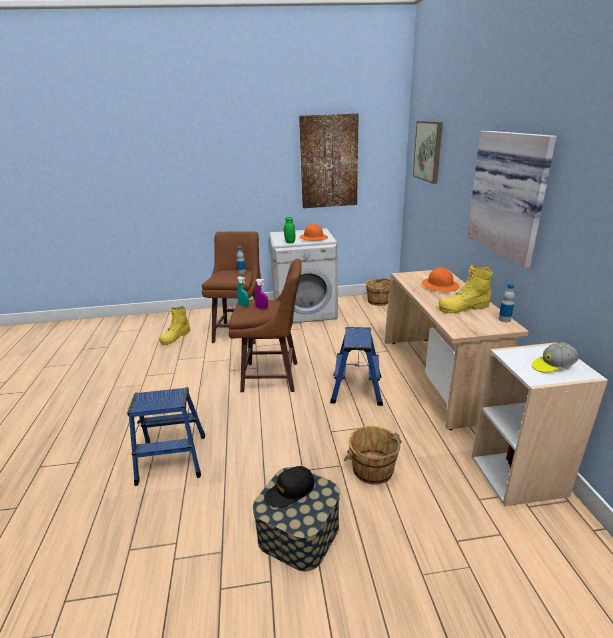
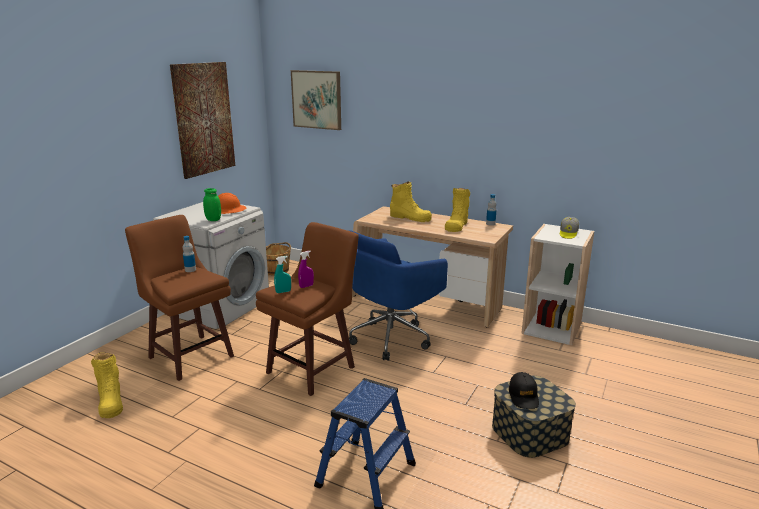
camera: 55 degrees left, 5 degrees down
(356, 389) = (393, 338): blue step ladder -> blue office chair
(373, 470) = (496, 373): brown bucket -> none
(440, 286) = (410, 218): orange hard hat -> yellow boot
(510, 194) = (461, 128): picture -> none

